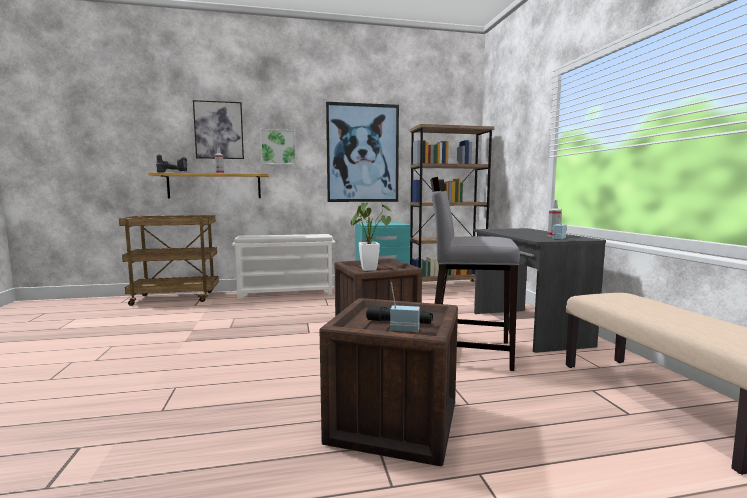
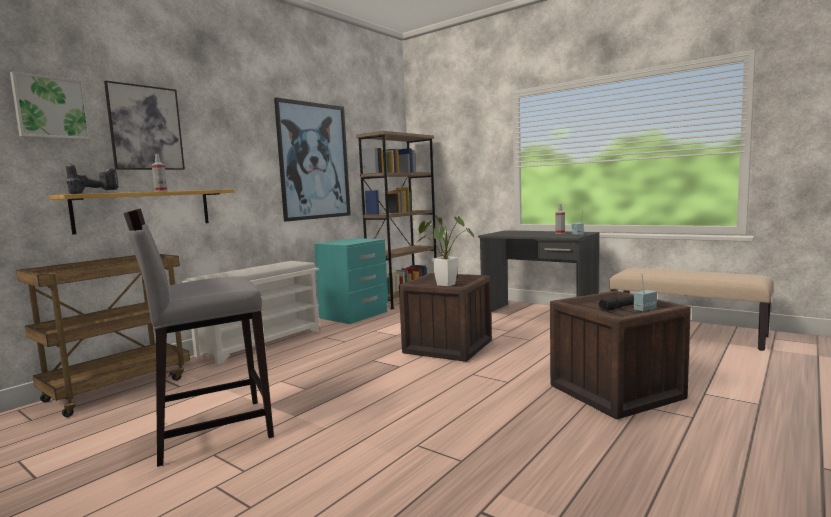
camera: 40 degrees left, 0 degrees up
(278, 147) = (225, 153): picture -> picture (51, 108)
(468, 351) = (545, 340): grey stool -> grey stool (211, 430)

